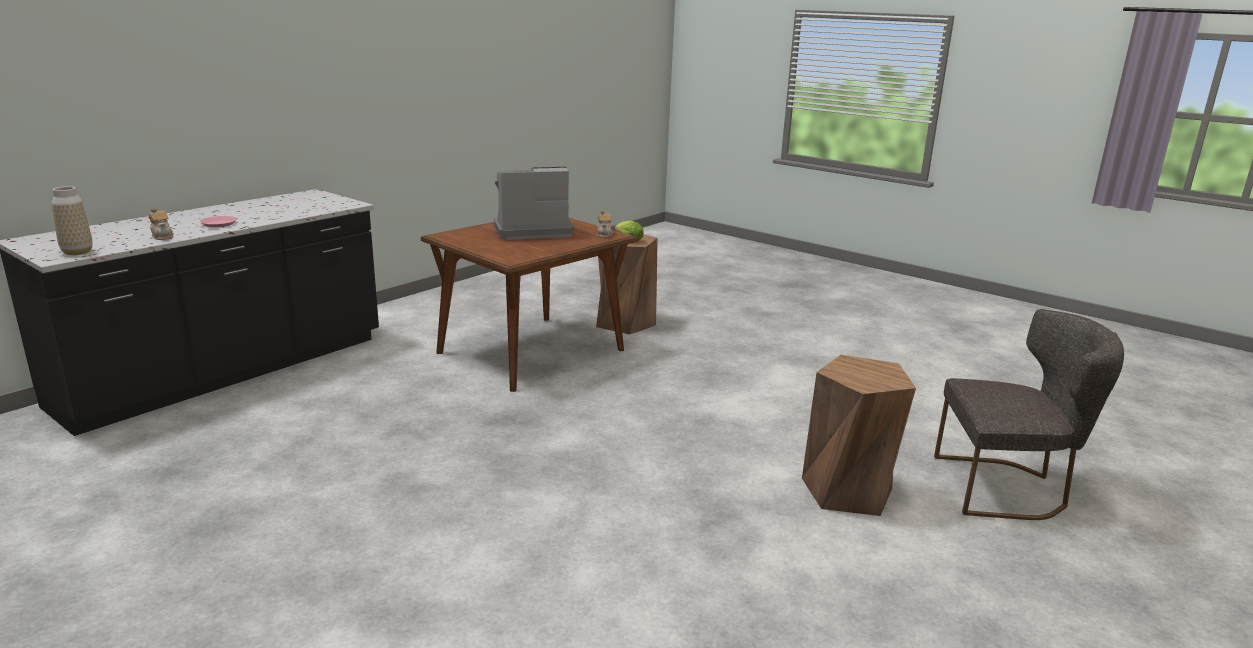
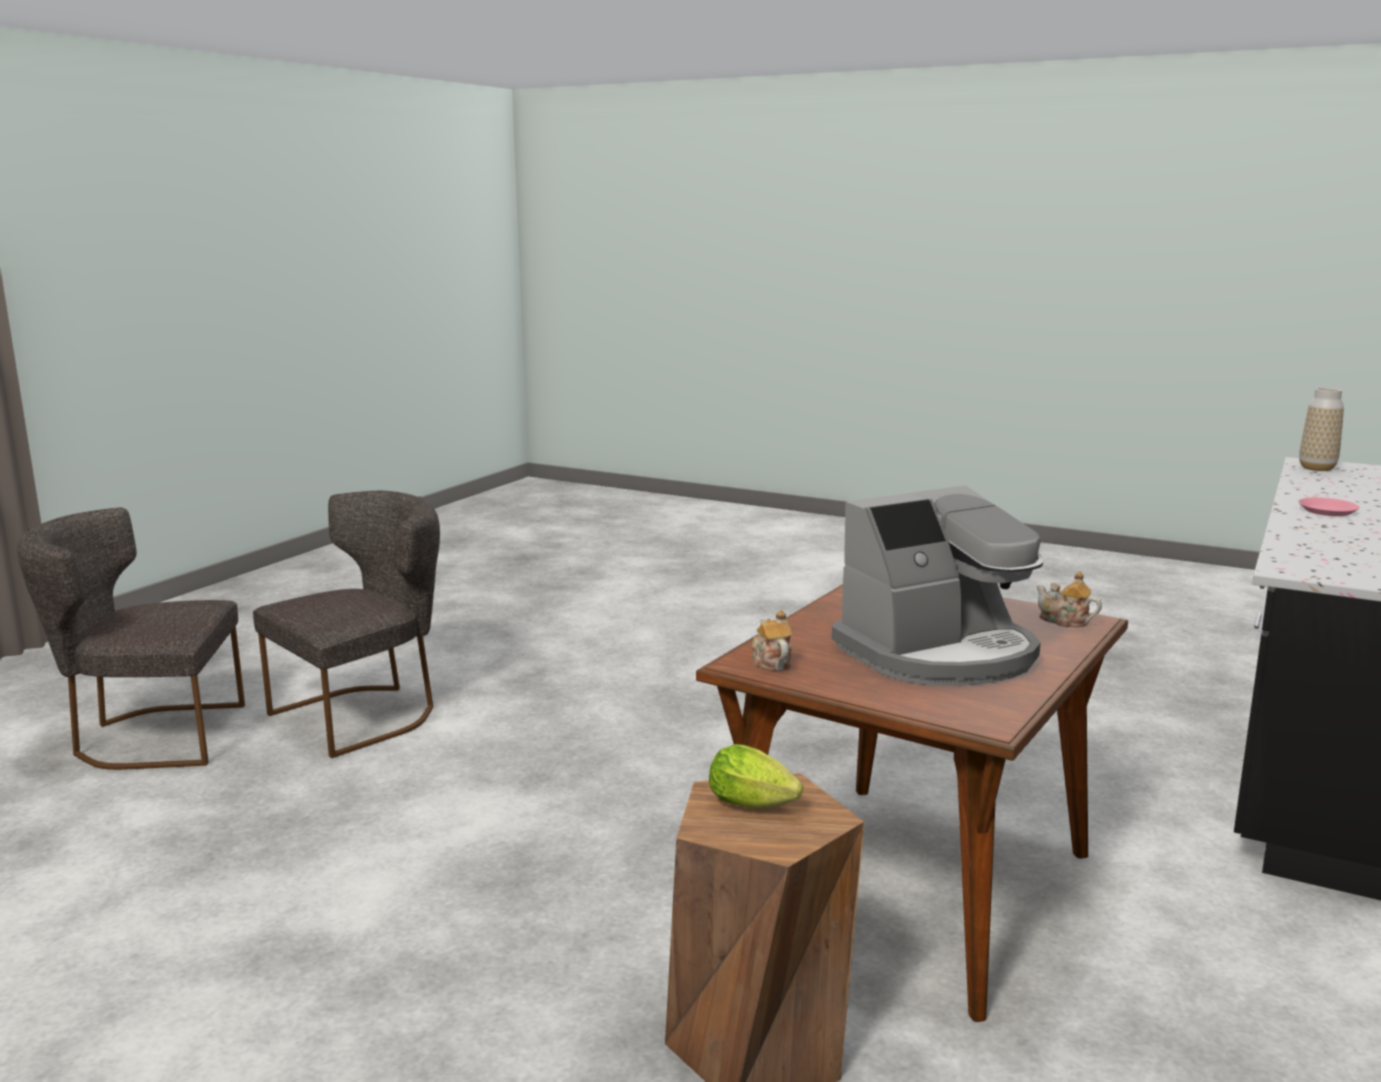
camera: 170 degrees right, 5 degrees down
(162, 236) = (1317, 490): teapot -> teapot (1064, 621)
(848, 491) = (365, 714): brown stool -> grey chair

